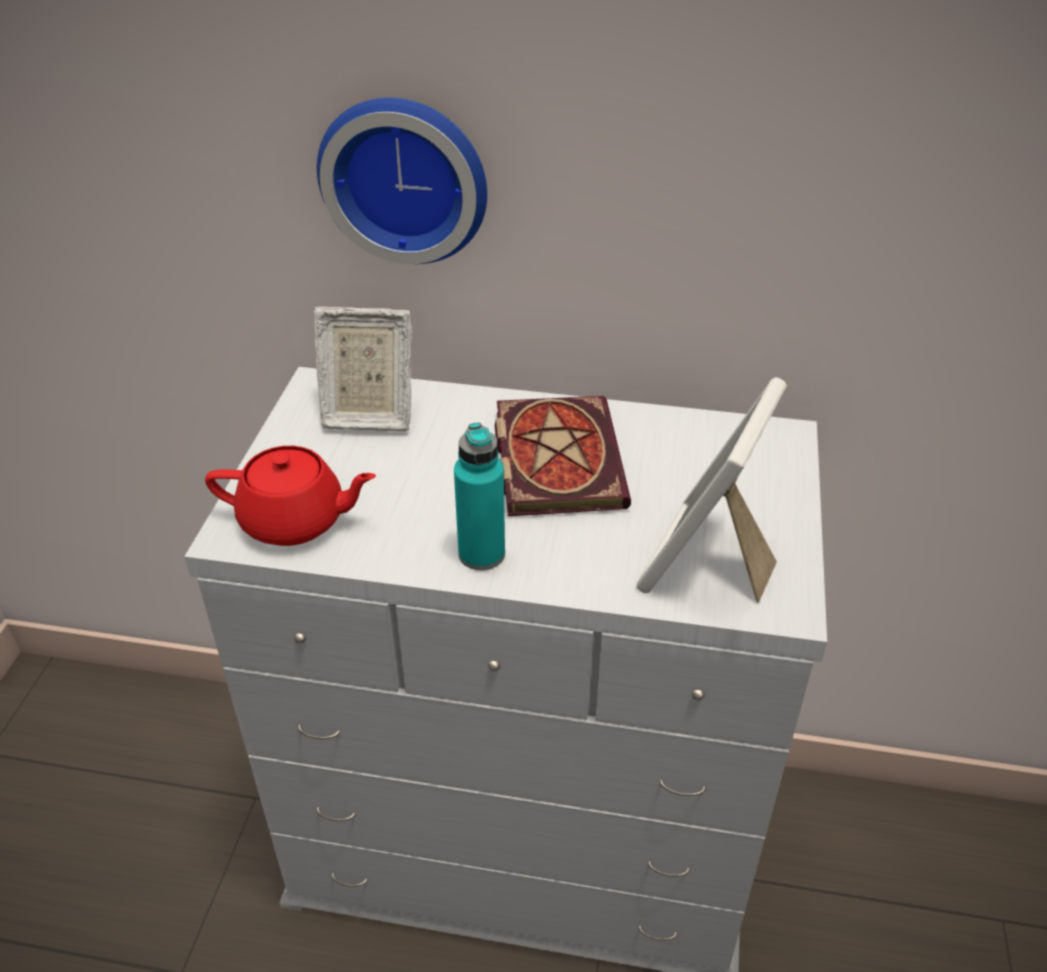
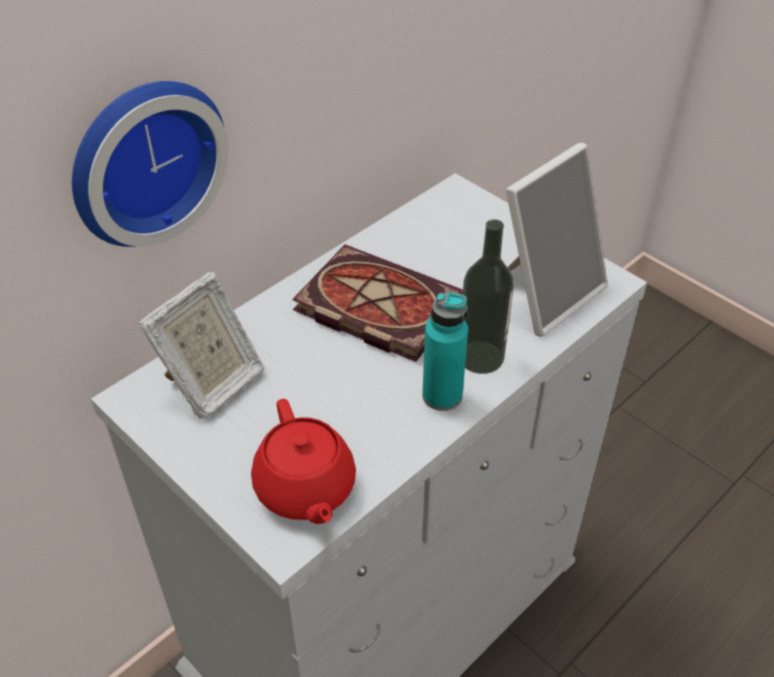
camera: 55 degrees left, 5 degrees up
(295, 521) = (305, 489): red teapot -> red teapot turned 120 degrees clockwise
(560, 558) = (481, 357): none -> bottle
(707, 564) = (545, 293): picture frame -> picture frame turned 105 degrees counterclockwise

